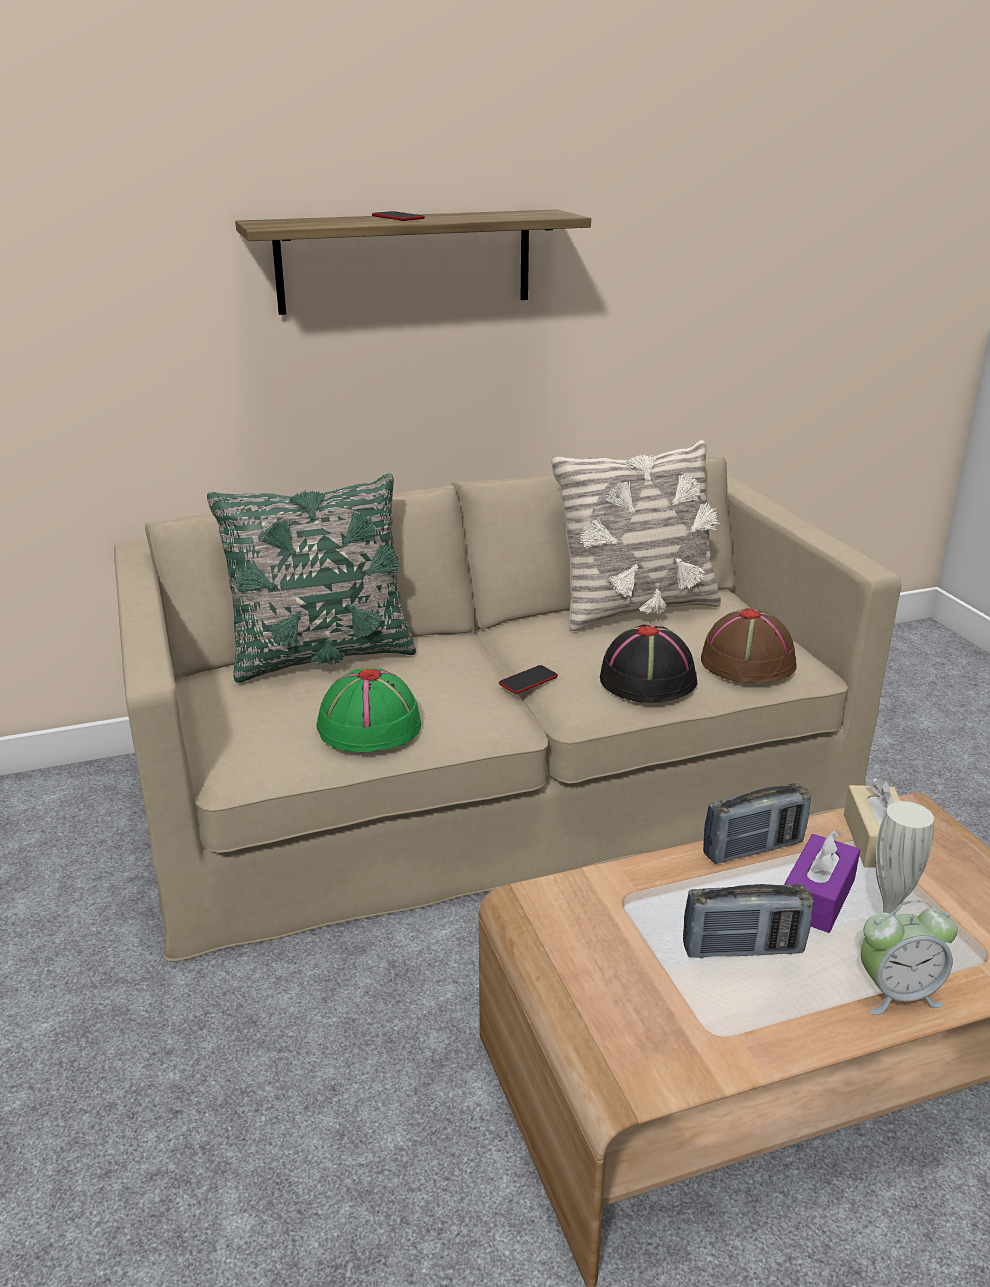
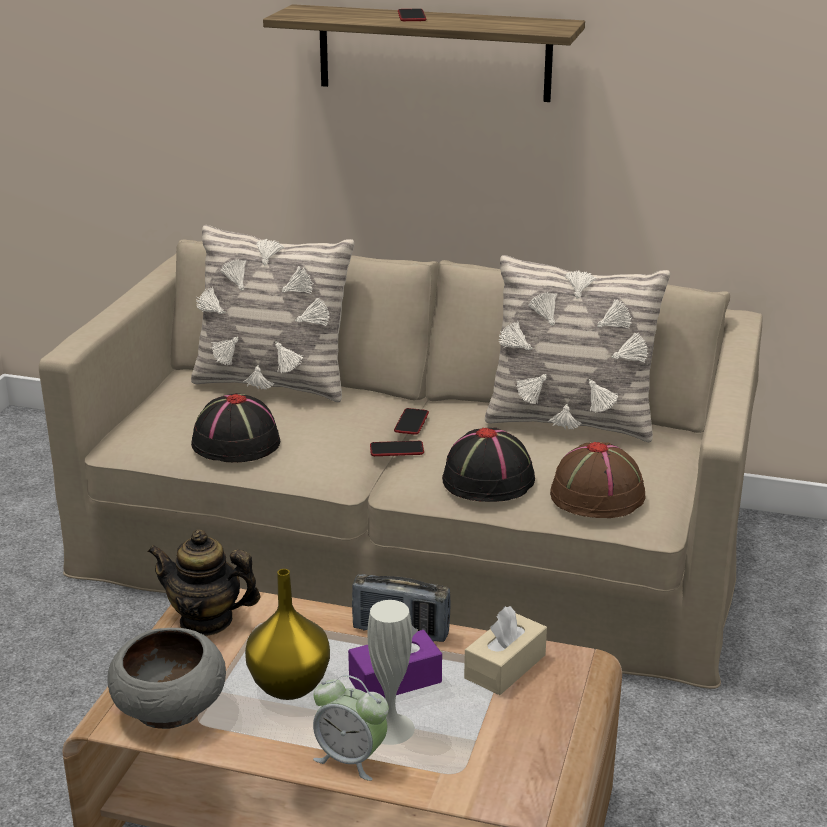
camera: 35 degrees right, 0 degrees up
(322, 658) = (272, 384): green pillow -> beige pillow
(368, 727) = (235, 443): green hat -> black hat
(502, 652) = (411, 422): none -> phone
(570, 923) = (206, 620): none -> teapot
(672, 1037) = (170, 709): none -> grey bowl
(743, 949) = (291, 685): radio -> yellow vase

